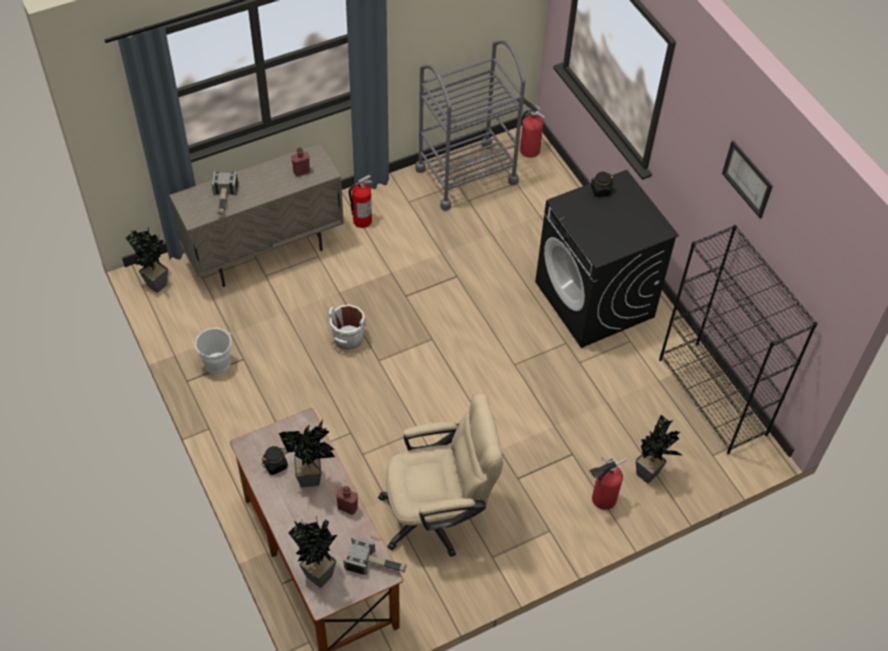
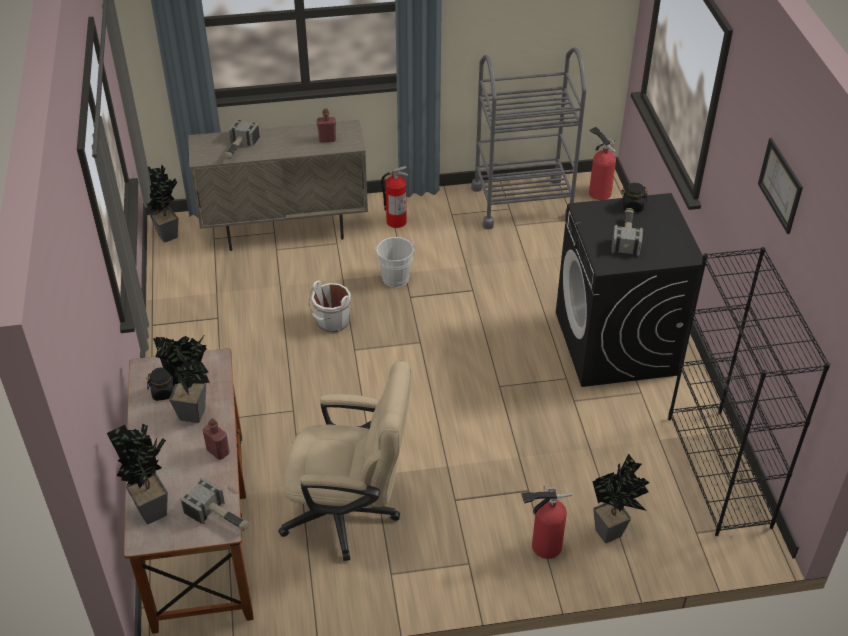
camera: 20 degrees right, 10 degrees down
(216, 361) = (189, 314): white bucket -> white bucket (395, 276)
(606, 222) = (626, 236): none -> hammer

